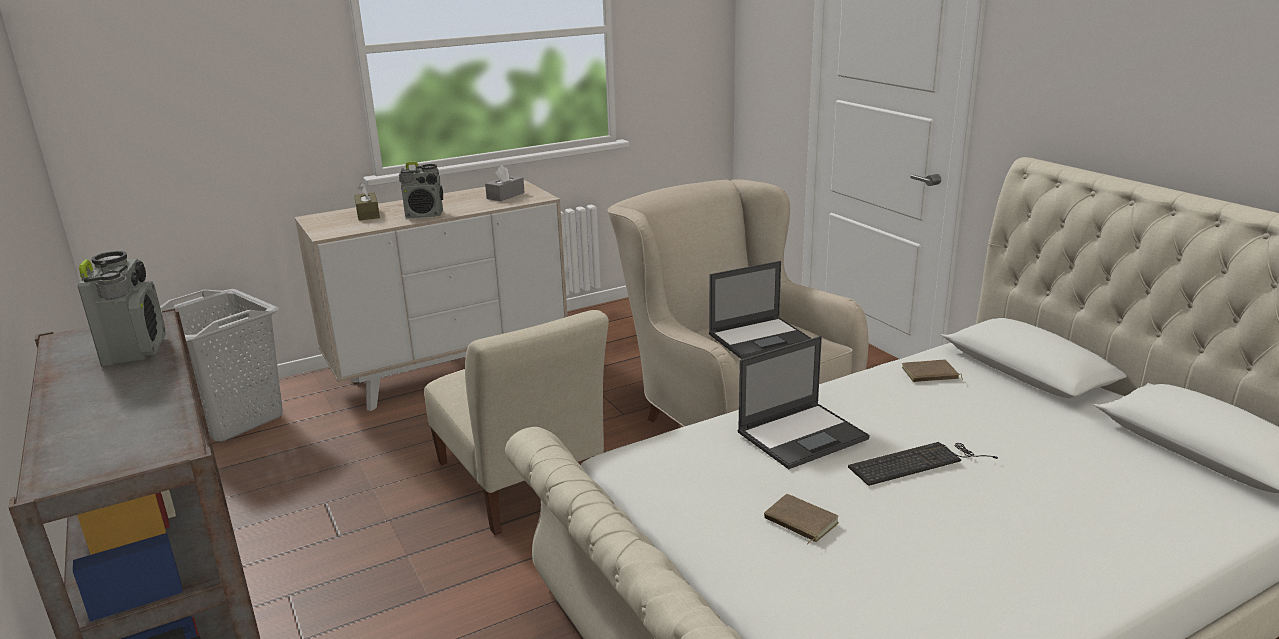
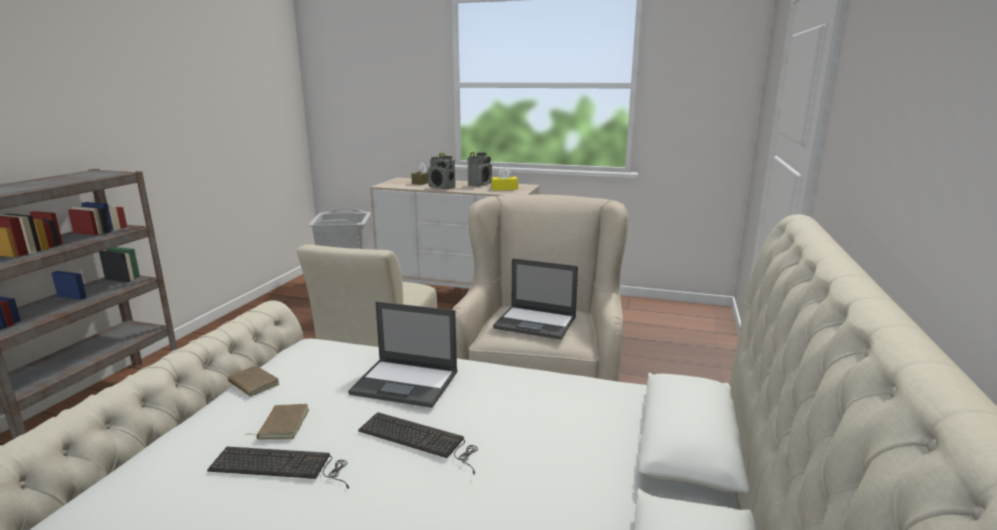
camera: 45 degrees right, 5 degrees down
(135, 350) = (81, 178): radio -> radio (480, 184)
(505, 195) = (504, 188): grey tissue box -> yellow tissue box
(883, 541) = (283, 466): none -> keyboard
(930, 375) = (590, 398): brown book -> brown book (252, 384)

